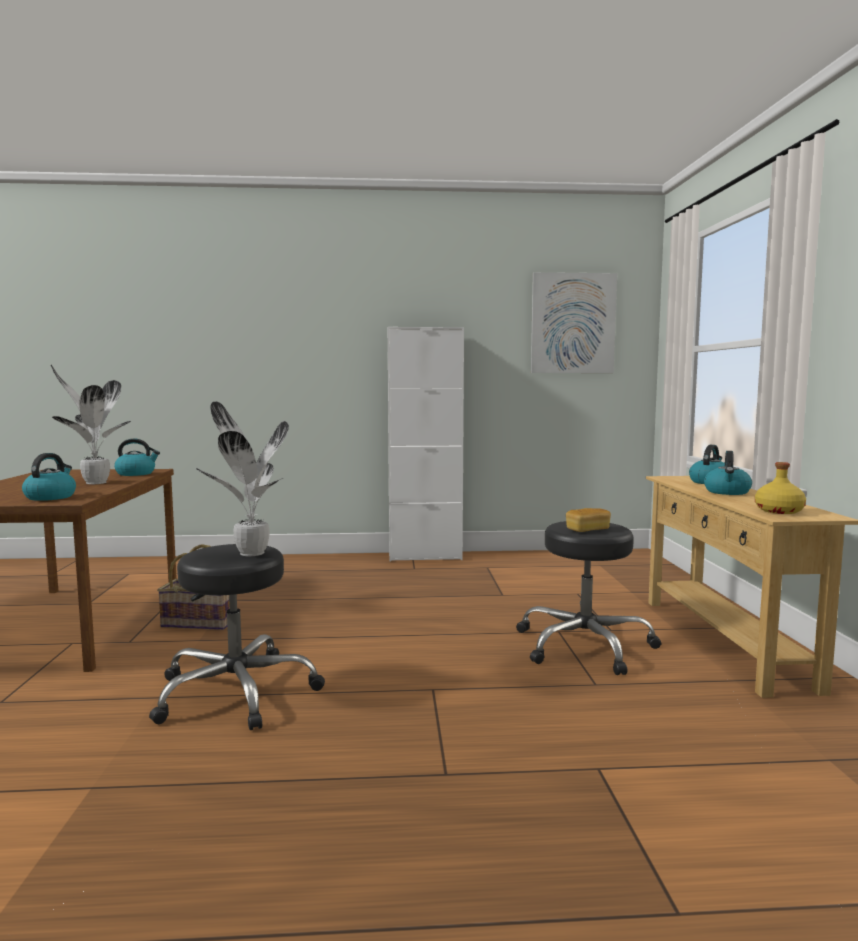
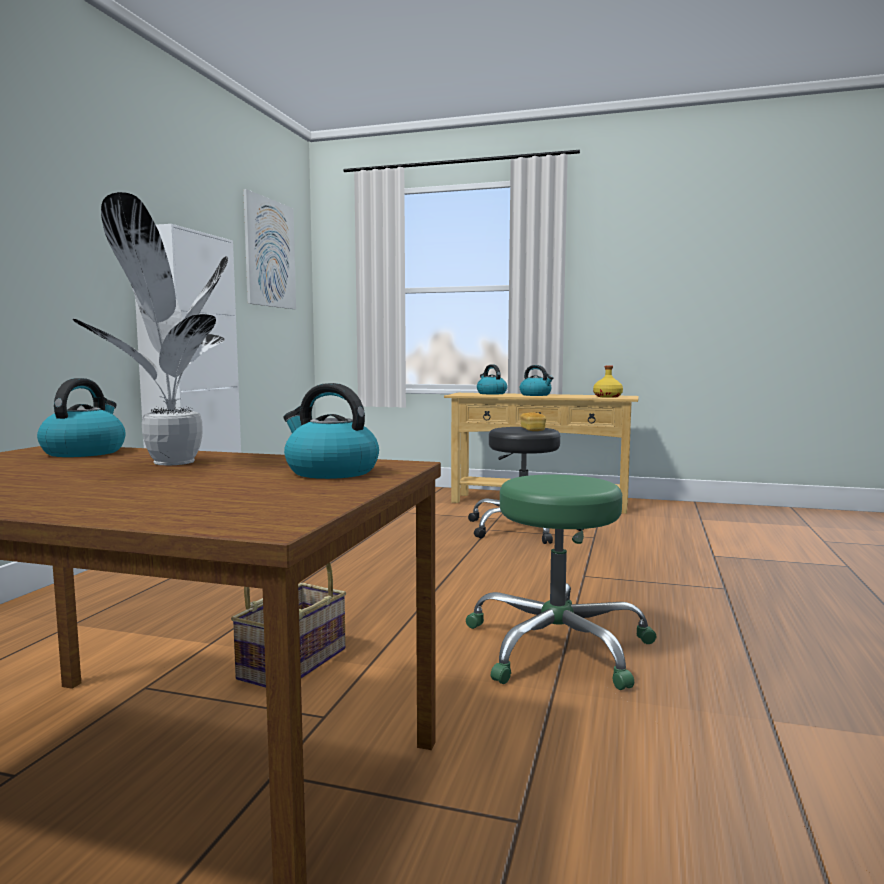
camera: 70 degrees left, 0 degrees up
(236, 692) = (558, 647): black stool -> green stool
(250, 553) = (560, 479): potted plant -> none

